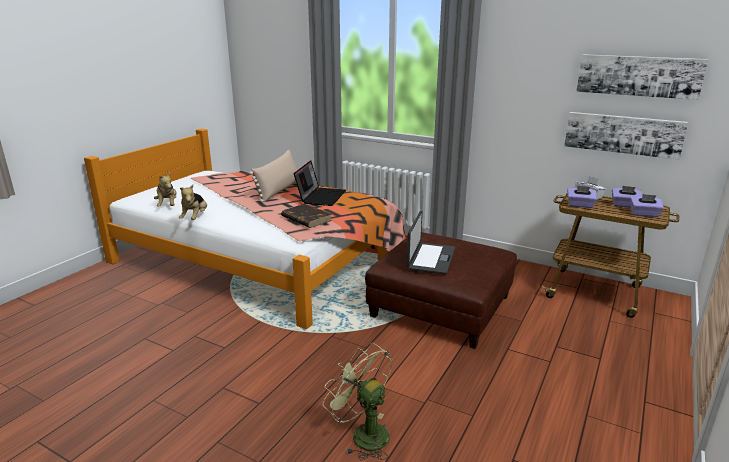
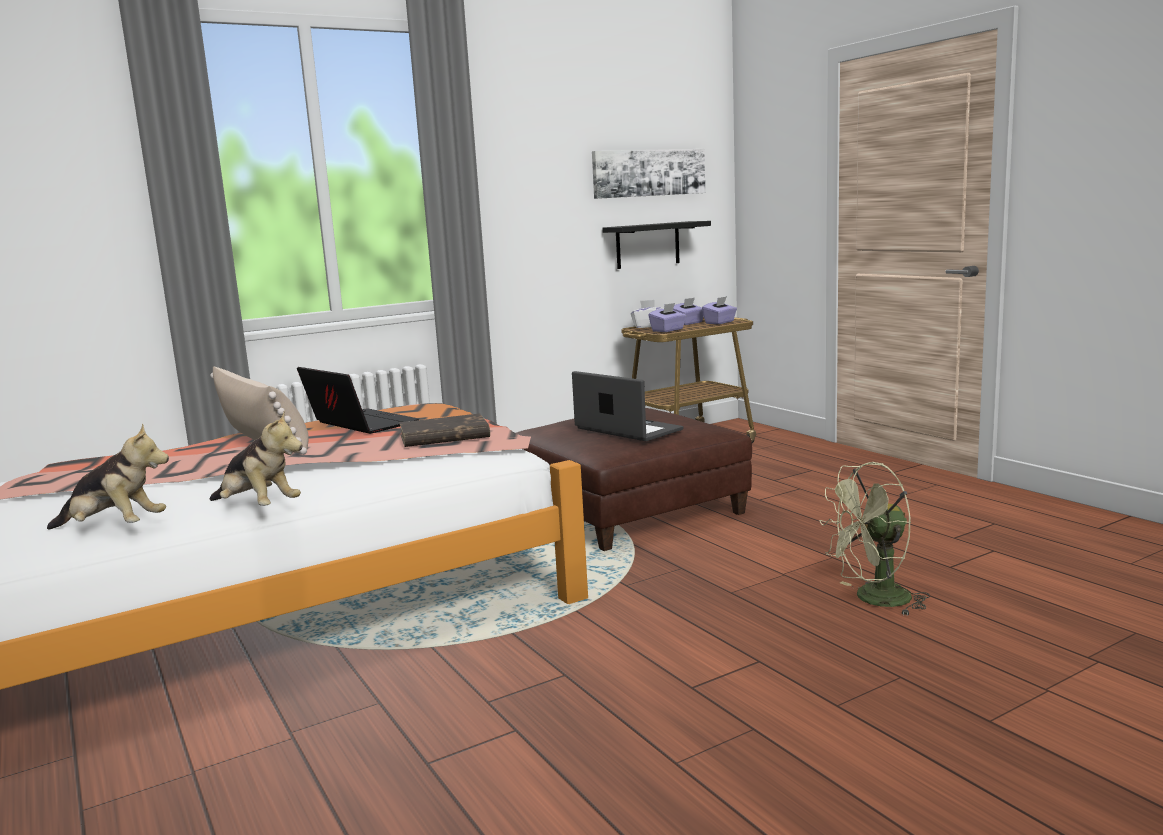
camera: 60 degrees left, 10 degrees down
(623, 134) = (647, 245): picture -> black shelf

